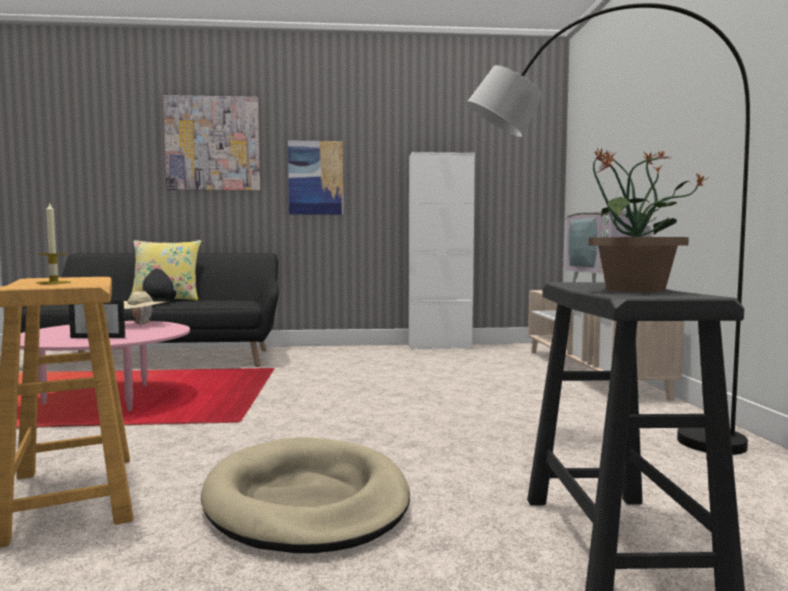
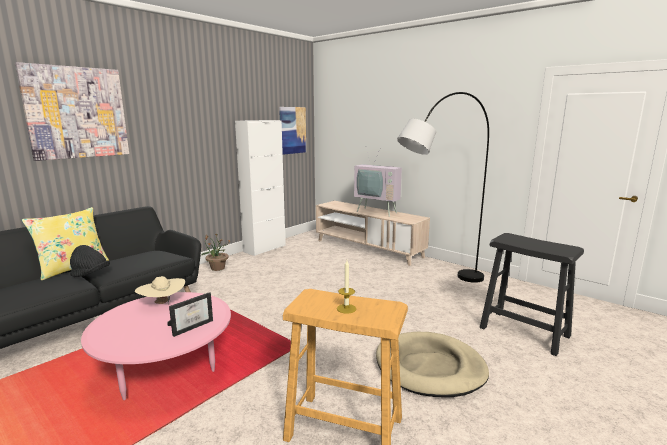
camera: 45 degrees left, 10 degrees up
(316, 178) = (171, 140): picture -> picture (292, 130)
(632, 290) = (539, 244): potted plant -> potted plant (217, 268)

